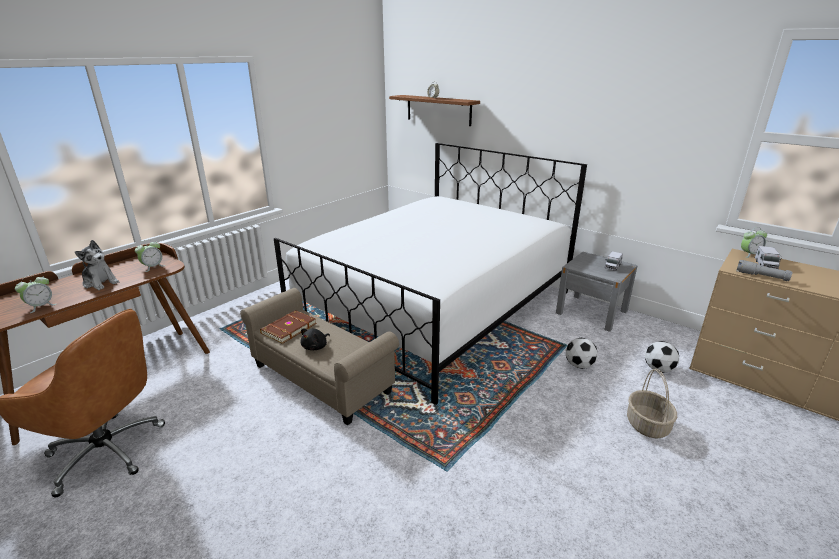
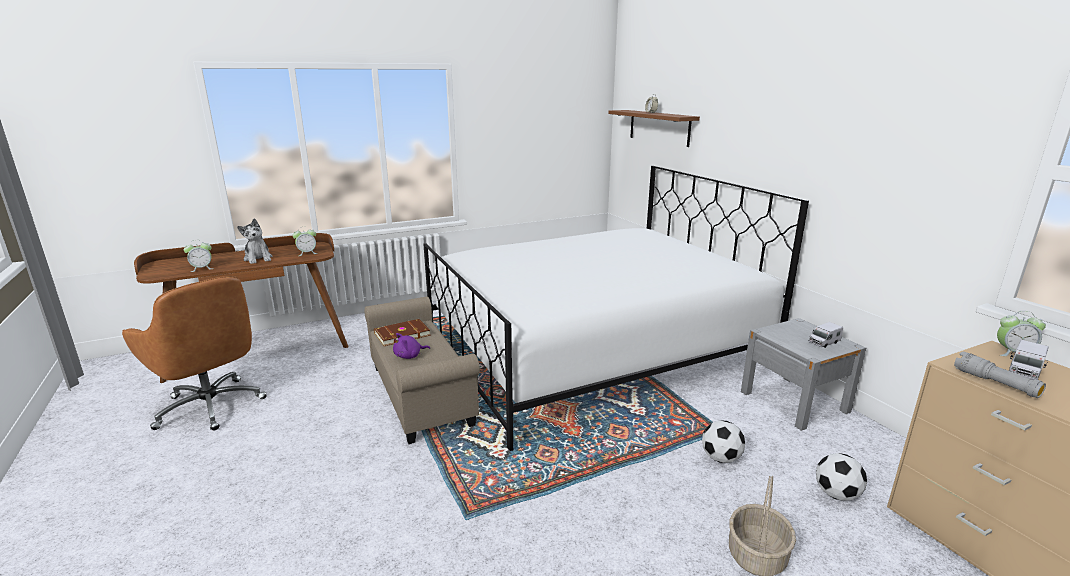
camera: 25 degrees right, 5 degrees down
(315, 347) = (409, 356): black plush toy -> purple plush toy

